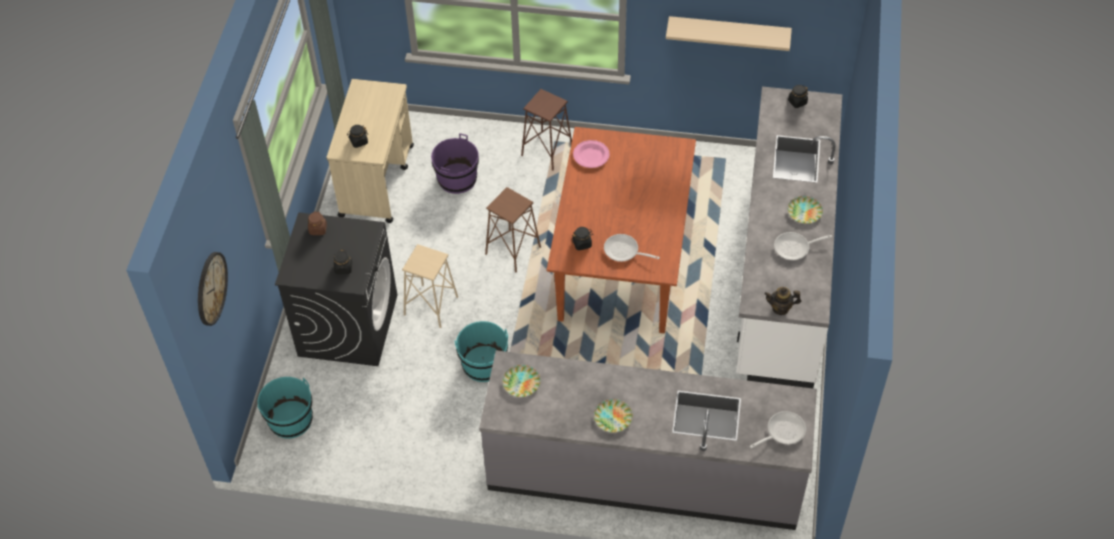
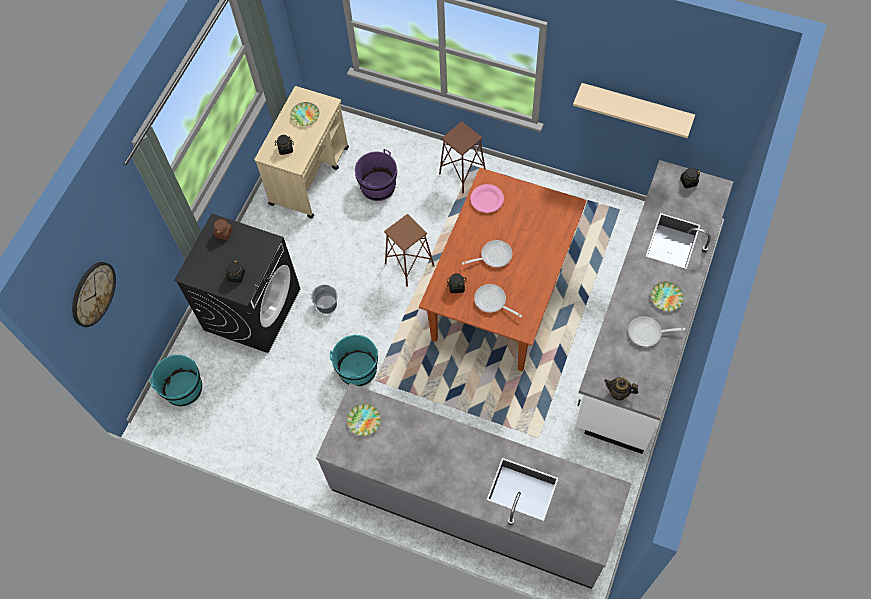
camera: 15 degrees right, 10 degrees up
(431, 306) = (326, 304): beige stool -> grey bucket
(612, 418) = (436, 473): plate -> plate (305, 115)
(782, 431) = (588, 521): frying pan -> frying pan (493, 256)

